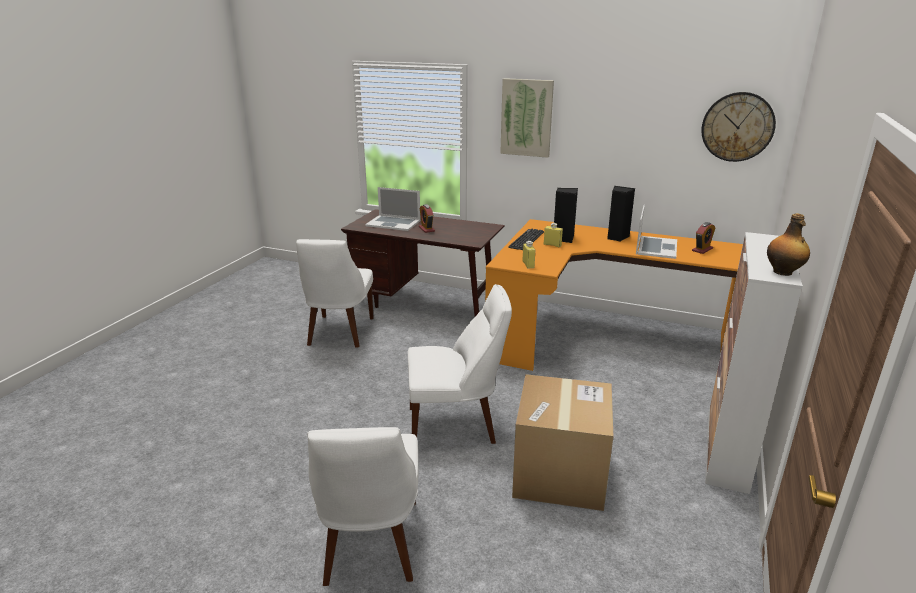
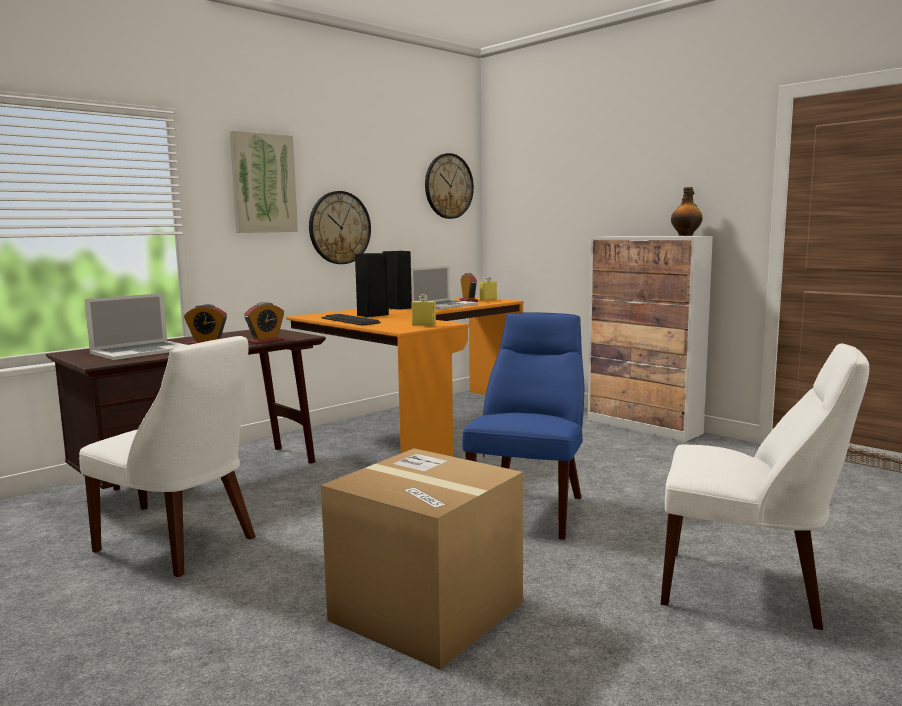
camera: 65 degrees left, 15 degrees down
(446, 239) = (266, 341): none -> alarm clock
(456, 425) = (530, 509): white chair -> blue chair
(552, 245) = (382, 318): yellow bottle -> yellow bottle (488, 300)
(559, 474) = (650, 481): cardboard box -> cardboard box (427, 611)
(592, 157) = (339, 227): none -> wall clock
(656, 247) = (444, 305): laptop -> laptop turned 90 degrees clockwise

